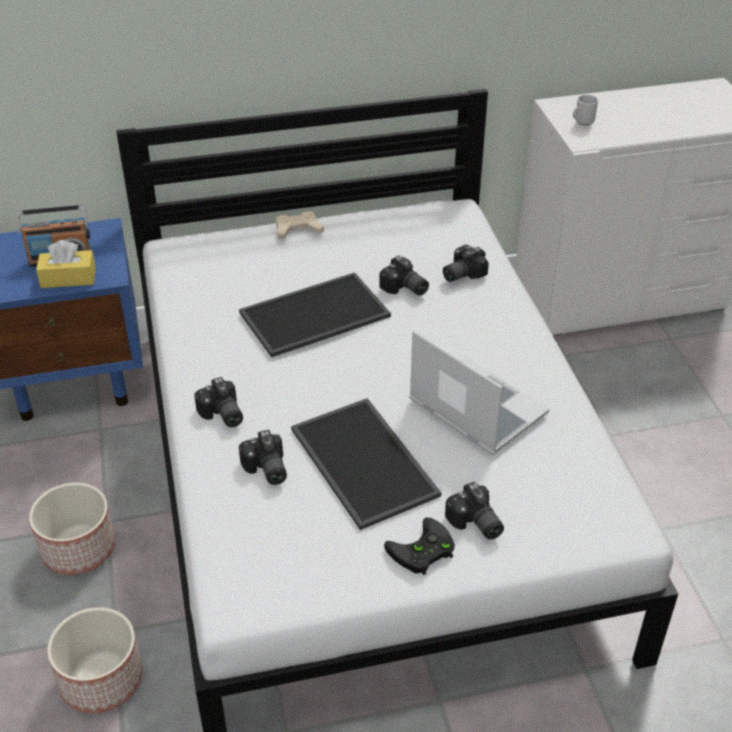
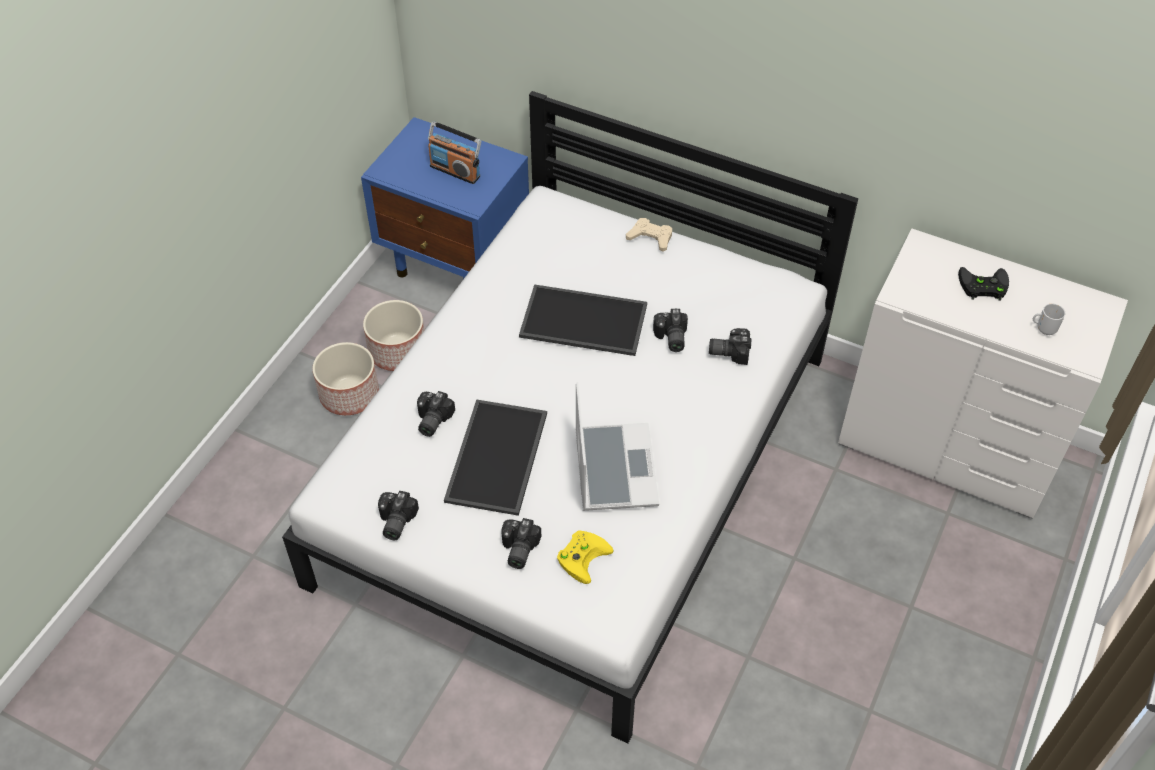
camera: 40 degrees right, 10 degrees up
(68, 278) = (445, 191): yellow tissue box -> none
(101, 678) = (287, 491): planter -> planter (398, 350)
(221, 415) = (445, 361): camera -> camera (394, 522)
(421, 552) = (463, 544): black game controller -> black game controller (981, 286)
(534, 491) = (582, 555): none -> yellow game controller
(582, 123) = (921, 276): mug -> mug (1044, 329)

